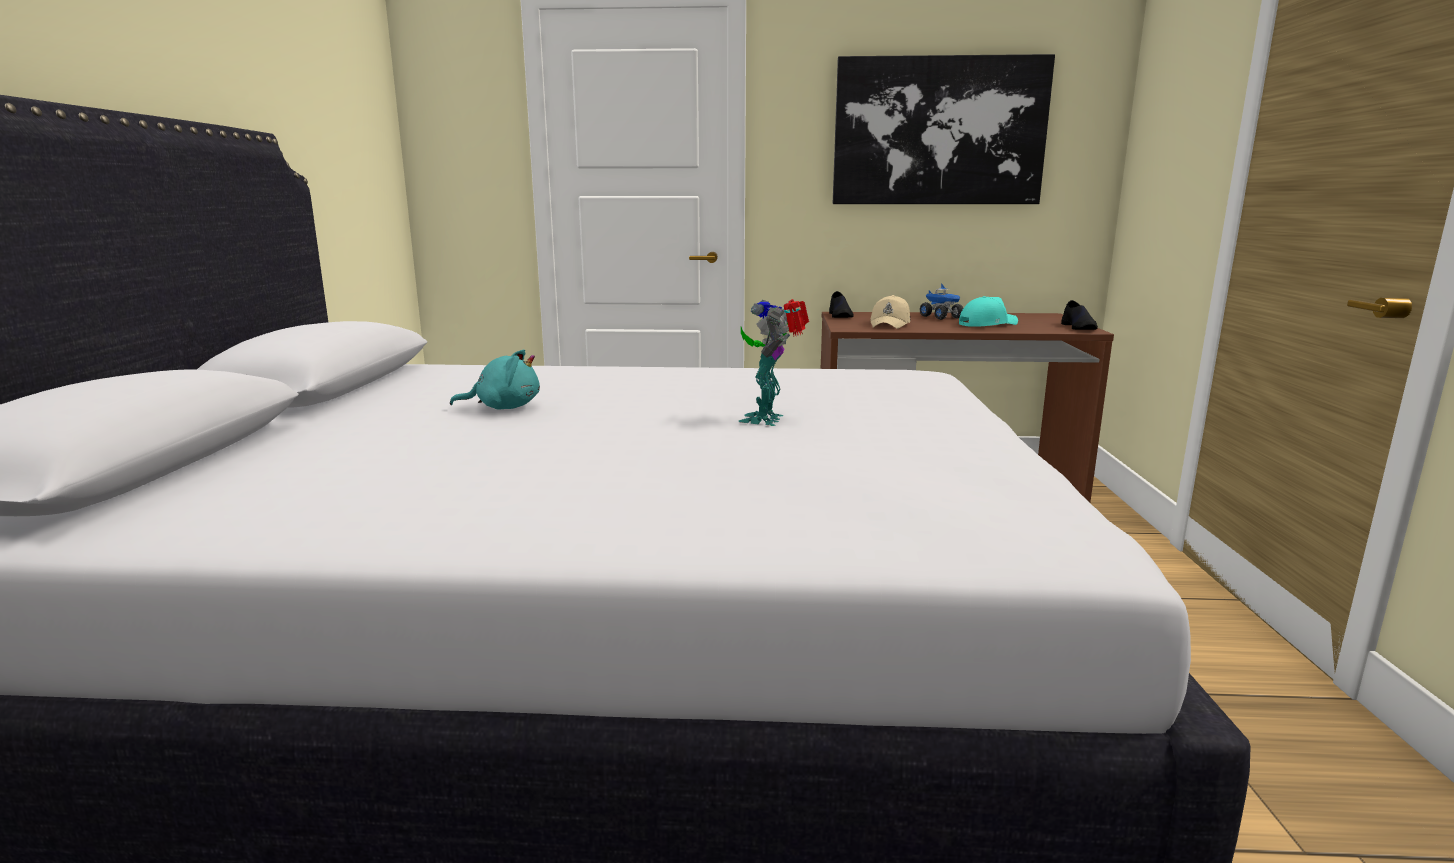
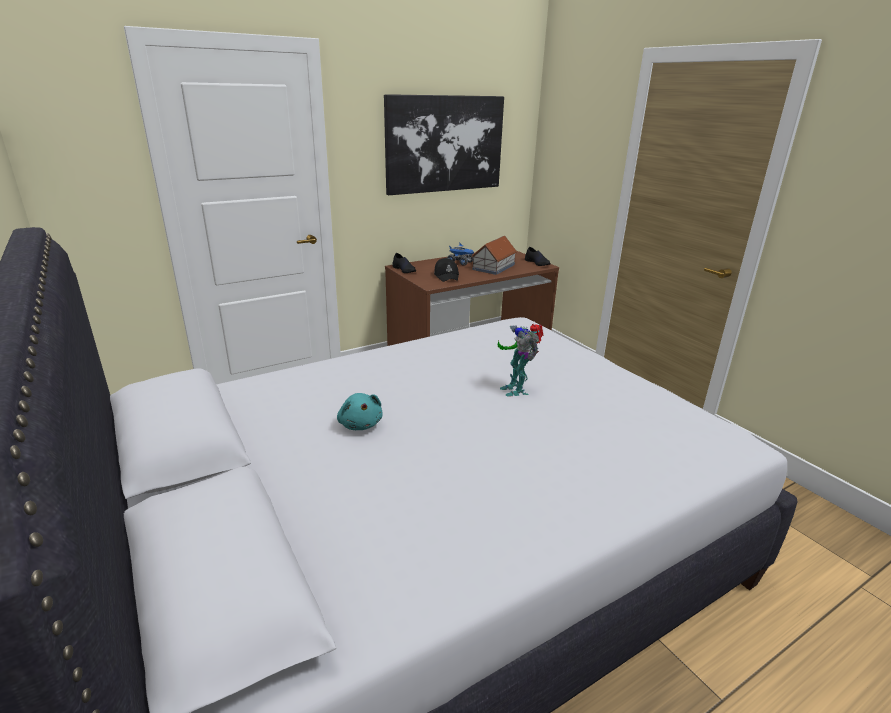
camera: 35 degrees left, 10 degrees up
(504, 408) = (360, 424): turquoise plush toy -> turquoise plush toy turned 105 degrees clockwise
(890, 324) = (446, 276): beige cap -> black cap
(987, 324) = (493, 267): turquoise cap -> toy house

